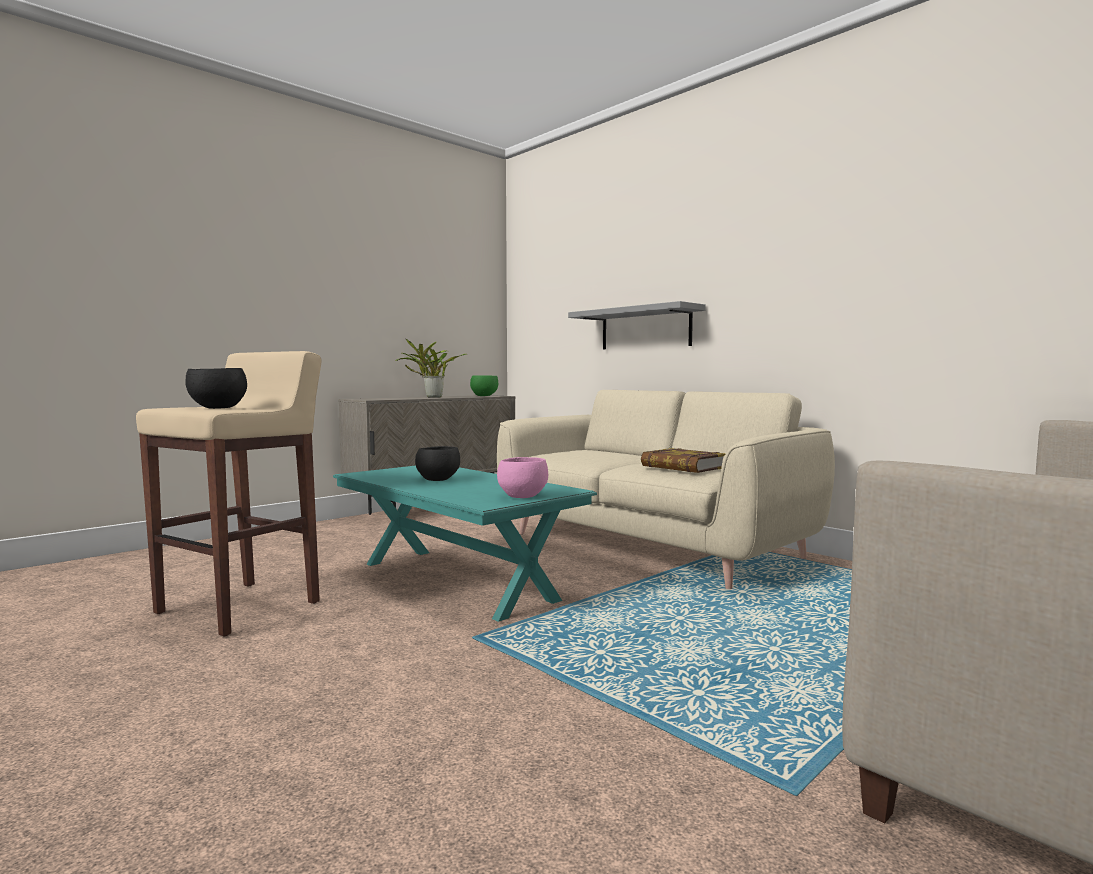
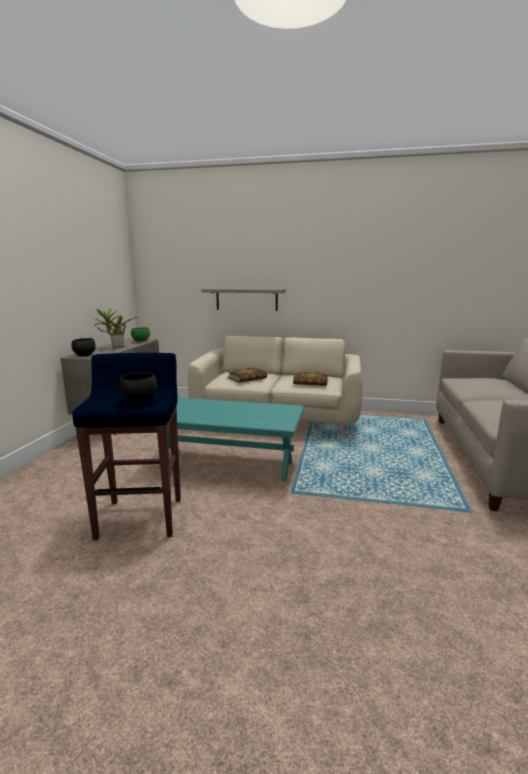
camera: 35 degrees left, 10 degrees up
(241, 607) = (141, 517): beige stool -> blue stool
(437, 480) = (212, 412): black bowl -> black bowl (84, 355)
(521, 496) = (285, 417): pink bowl -> none
(589, 455) = (247, 378): none -> book

